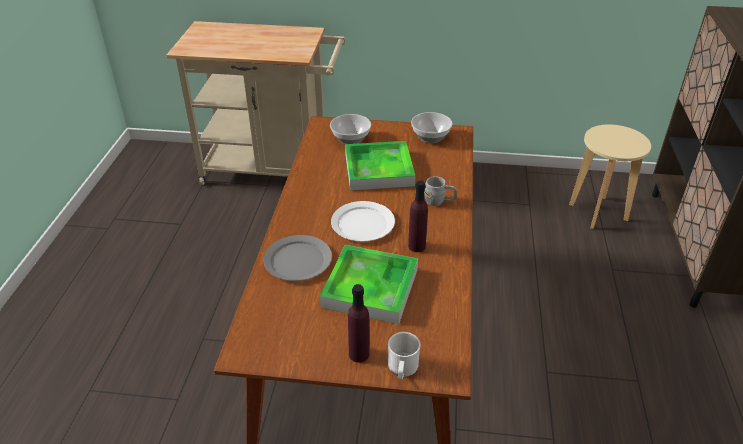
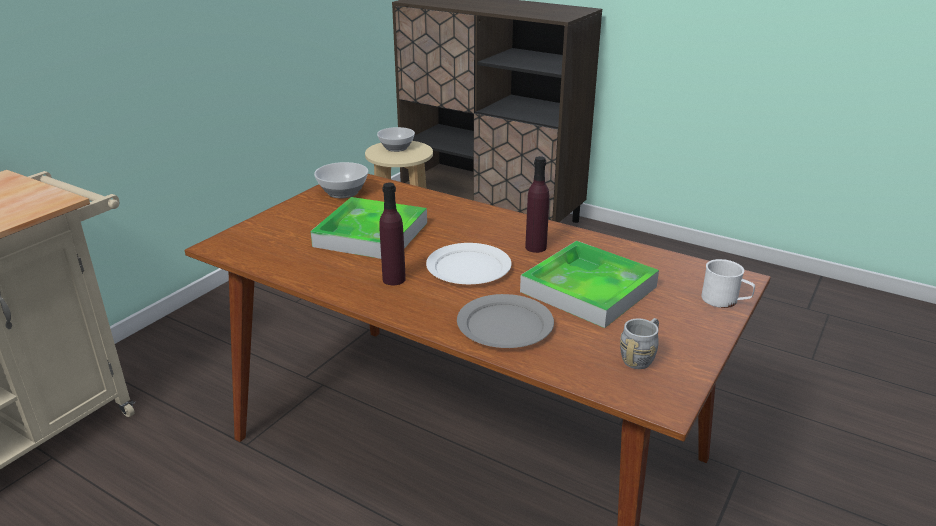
camera: 65 degrees left, 10 degrees down
(351, 139) = (282, 235): bowl -> bowl (396, 148)
(359, 354) = (694, 320): purple bottle -> purple bottle (394, 279)
(439, 202) = (469, 217): grey mug -> grey mug (641, 357)

